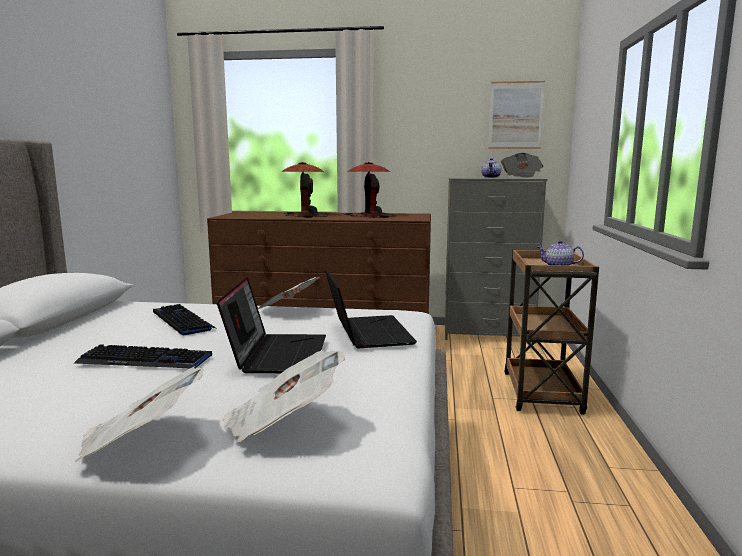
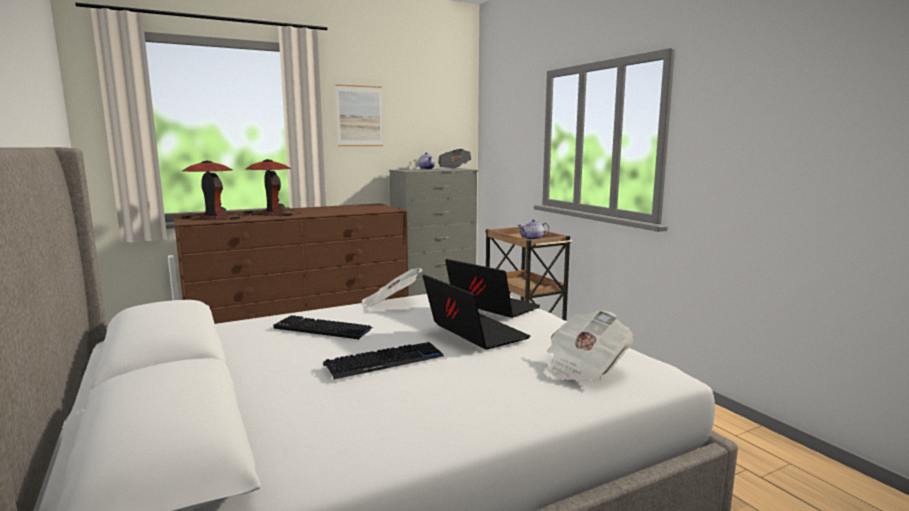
camera: 35 degrees left, 0 degrees up
(140, 442) = (528, 405): newspaper -> none
(371, 215) = (338, 208): table lamp -> table lamp (214, 217)
(516, 115) = (438, 116): picture -> picture (359, 116)

